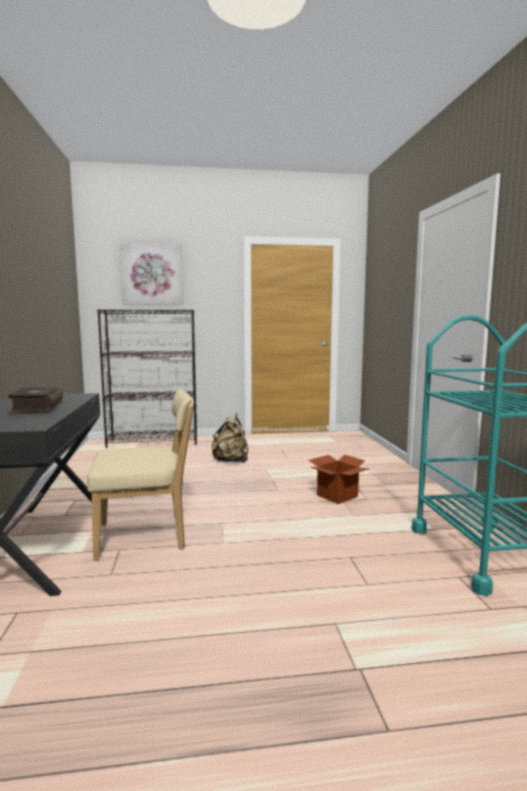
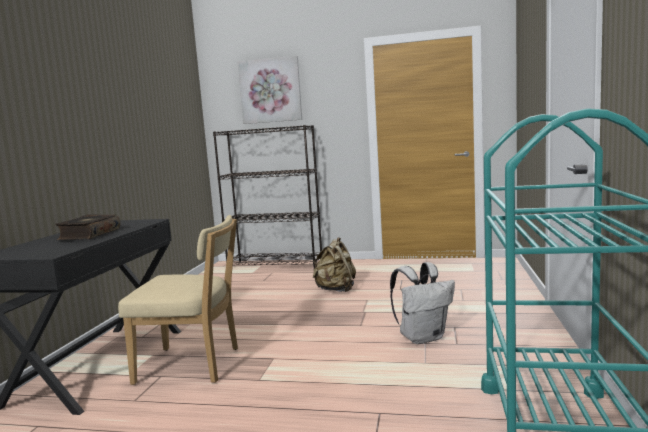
camera: 20 degrees right, 0 degrees up
(337, 496) = (423, 337): cardboard box -> white backpack

